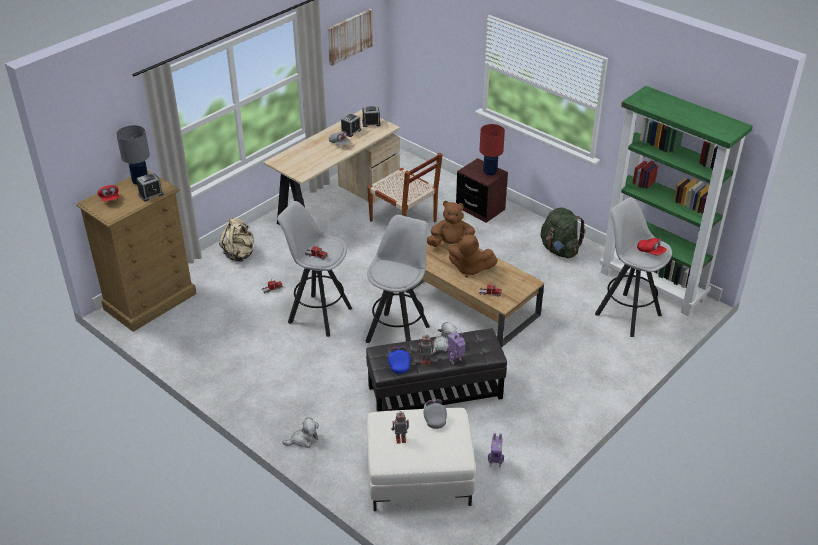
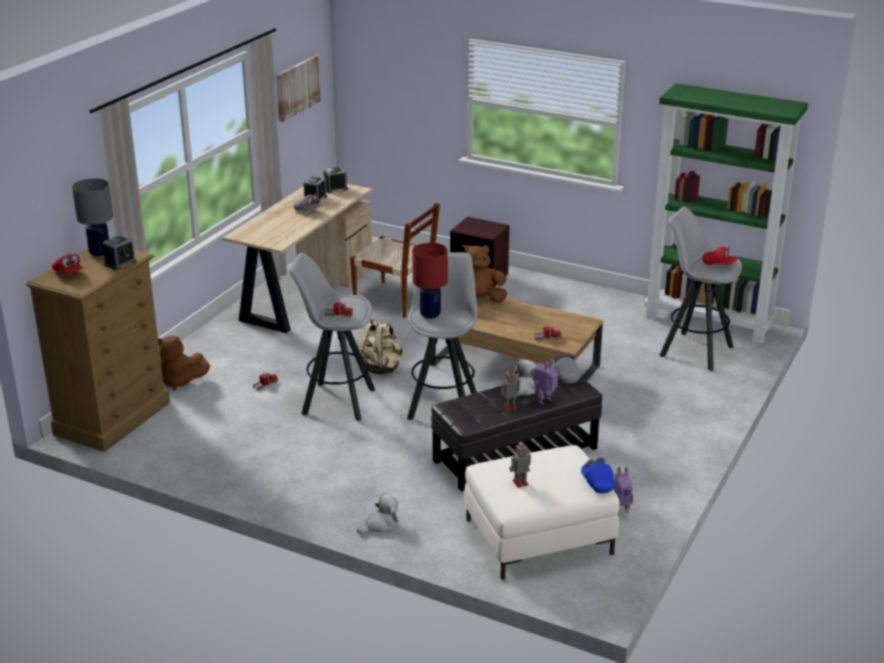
camera: 15 degrees left, 10 degrees down
(239, 254) = (206, 356): beige backpack -> beige backpack (380, 368)
(399, 364) = (480, 414): blue cap -> blue cap (597, 483)
(434, 418) = (549, 457): grey cap -> grey cap (564, 376)
(469, 269) = (511, 319): brown plush toy -> brown plush toy (178, 381)
(489, 172) = (489, 228): red table lamp -> red table lamp (430, 315)
(559, 250) = (589, 303): green backpack -> none

